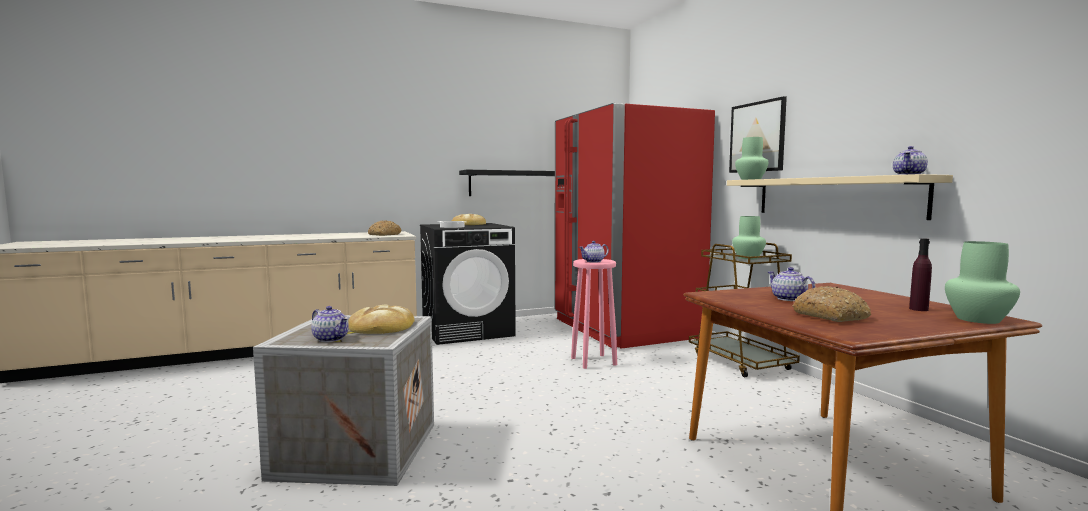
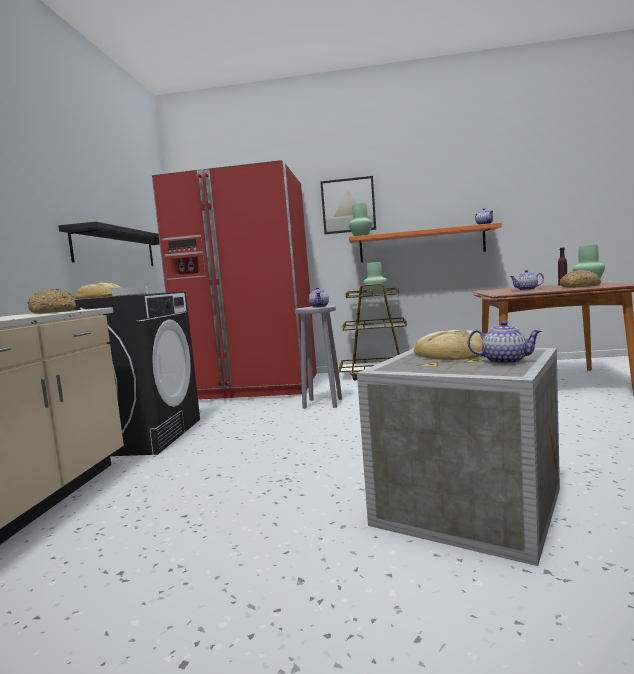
camera: 60 degrees left, 0 degrees up
(331, 339) = (505, 361): teapot -> teapot turned 45 degrees clockwise
(593, 362) = (323, 403): pink stool -> grey stool
(834, 197) = (421, 244): beige shelf -> orange shelf

